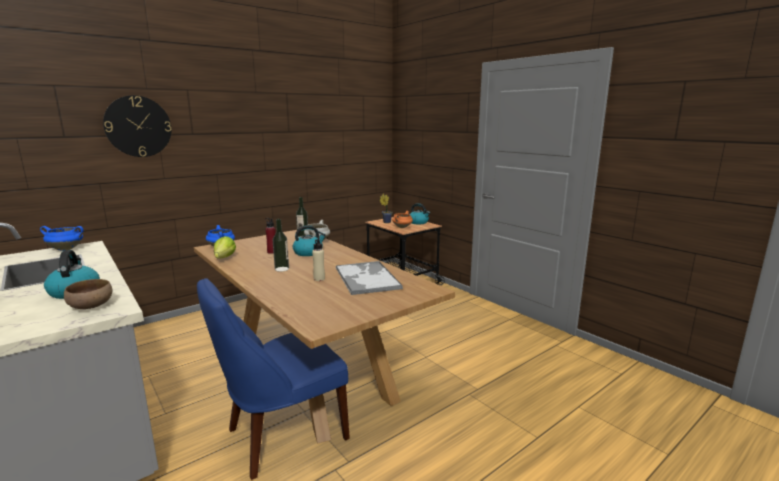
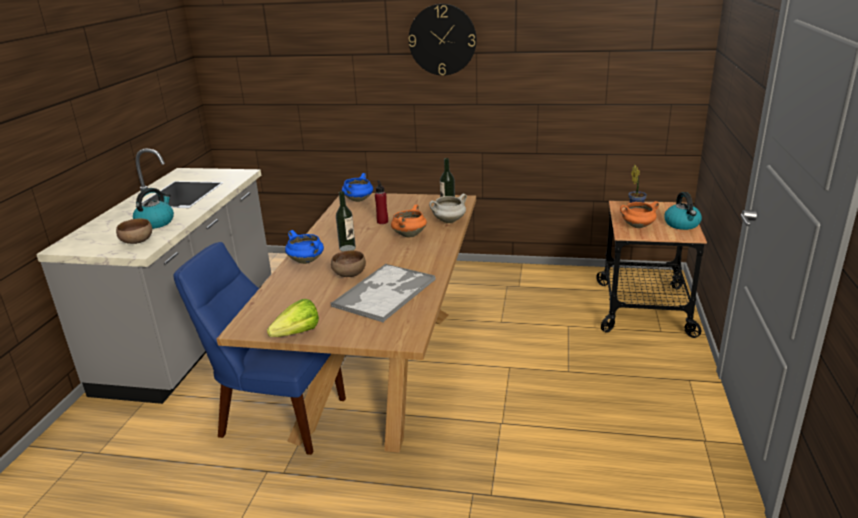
camera: 50 degrees right, 10 degrees up
(67, 249) = (227, 173): blue cooking pot -> blue cooking pot (307, 261)
(138, 126) = (332, 45): wall clock -> wall clock (442, 40)
(222, 259) = (330, 217): lettuce -> lettuce (293, 335)
(308, 252) = (409, 235): kettle -> orange cooking pot
(319, 279) = (349, 274): beige bottle -> brown bowl

